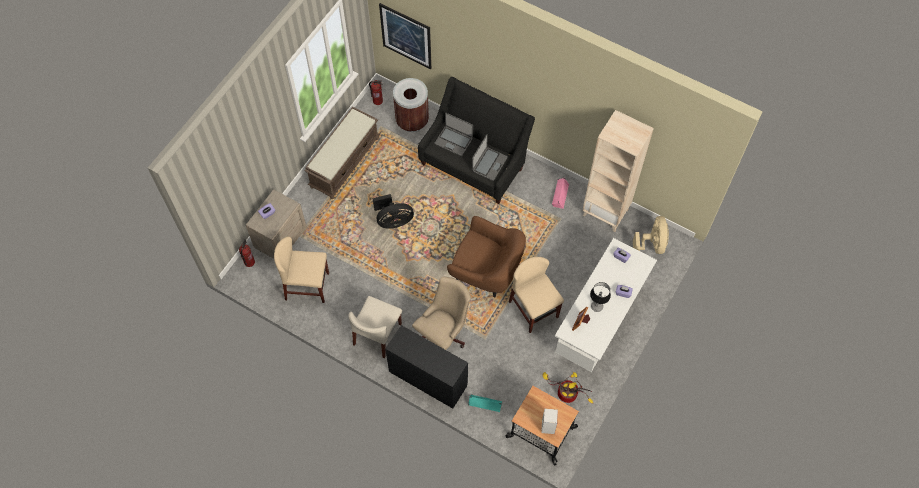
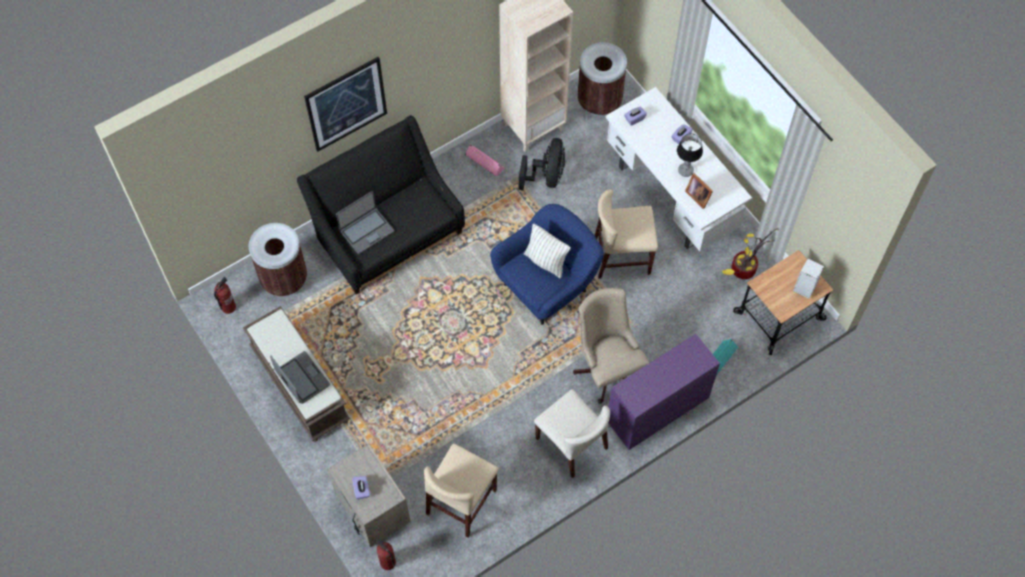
camera: 65 degrees left, 0 degrees up
(393, 221) = (420, 361): black fan -> black fan (546, 176)
(406, 36) = (219, 194): picture -> picture (346, 104)
(428, 378) = (658, 409): black desk -> purple desk
(486, 272) = (547, 286): brown armchair -> blue armchair
(488, 254) = (546, 261): none -> pillow
(489, 164) = (422, 206): laptop -> laptop (302, 378)
(652, 244) = (599, 101): beige fan -> brown trash can

